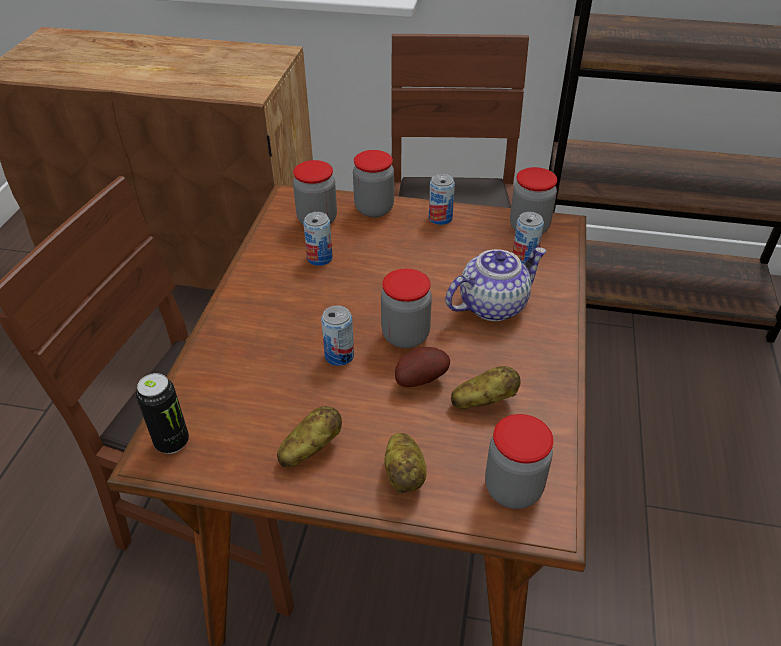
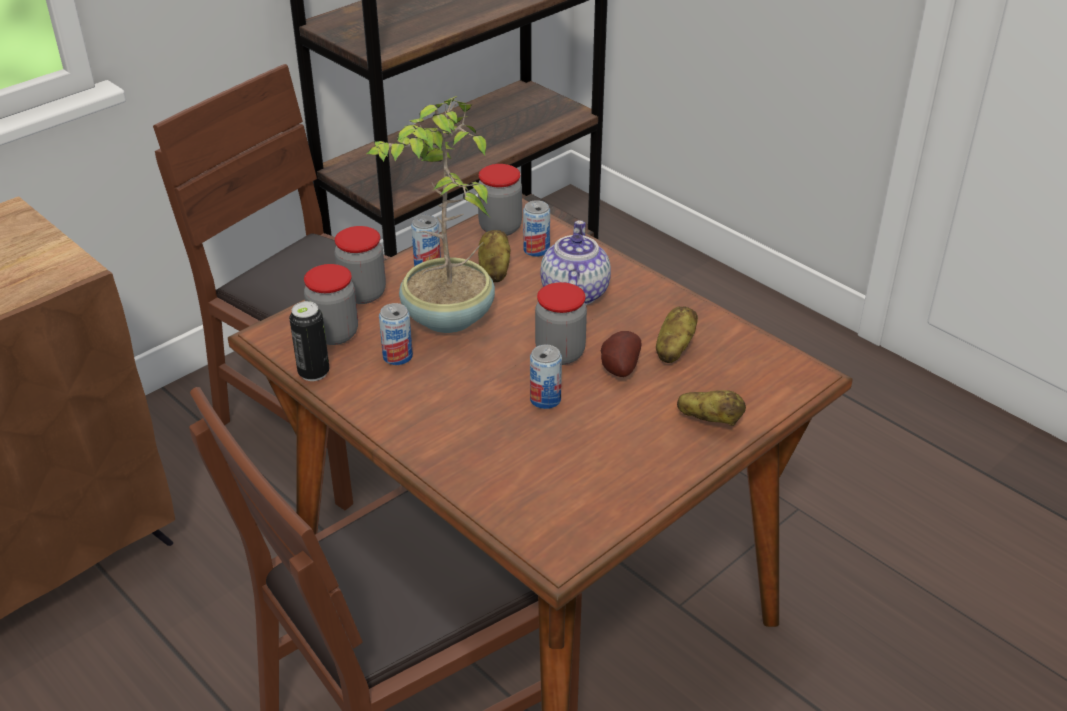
camera: 55 degrees left, 5 degrees down
(172, 442) = (551, 538): can -> can (314, 373)
(310, 449) = (638, 459): potato -> potato (494, 270)
(387, 258) = (446, 318): none -> potted plant
(513, 489) = (768, 376): jar -> none

